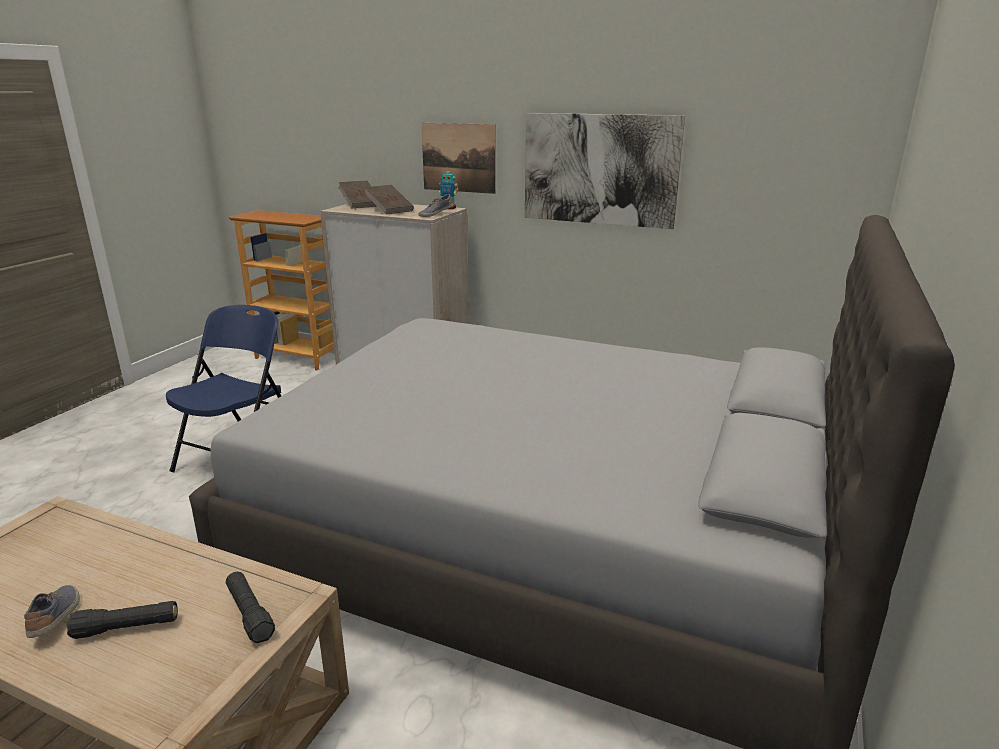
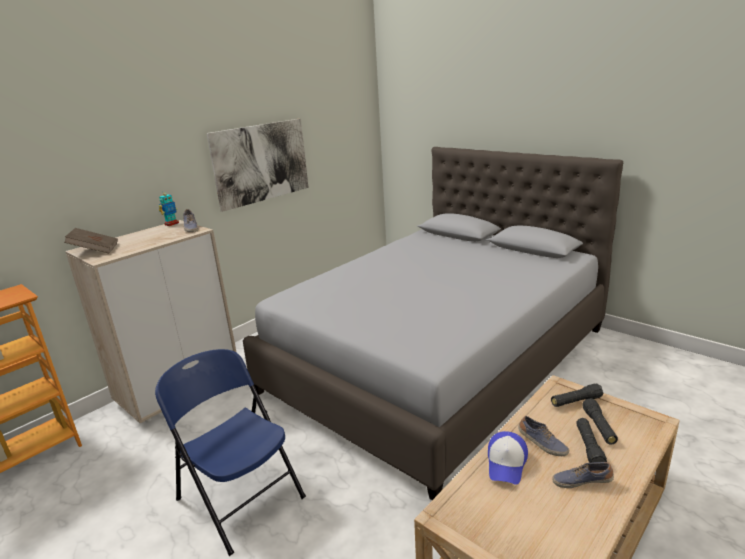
camera: 70 degrees left, 0 degrees up
(119, 549) = (506, 463): none -> cap
(150, 580) = (542, 444): none -> shoe
(175, 641) = (599, 427): none -> black flashlight
(389, 210) = (146, 241): brown book -> none
(458, 158) = (156, 181): picture -> none

